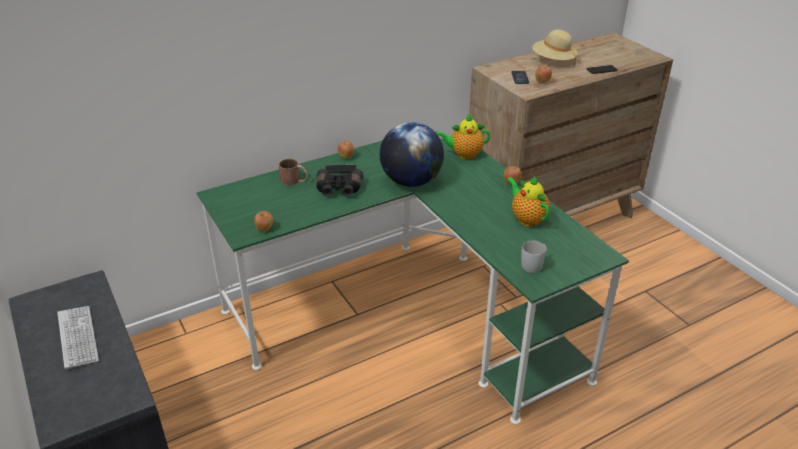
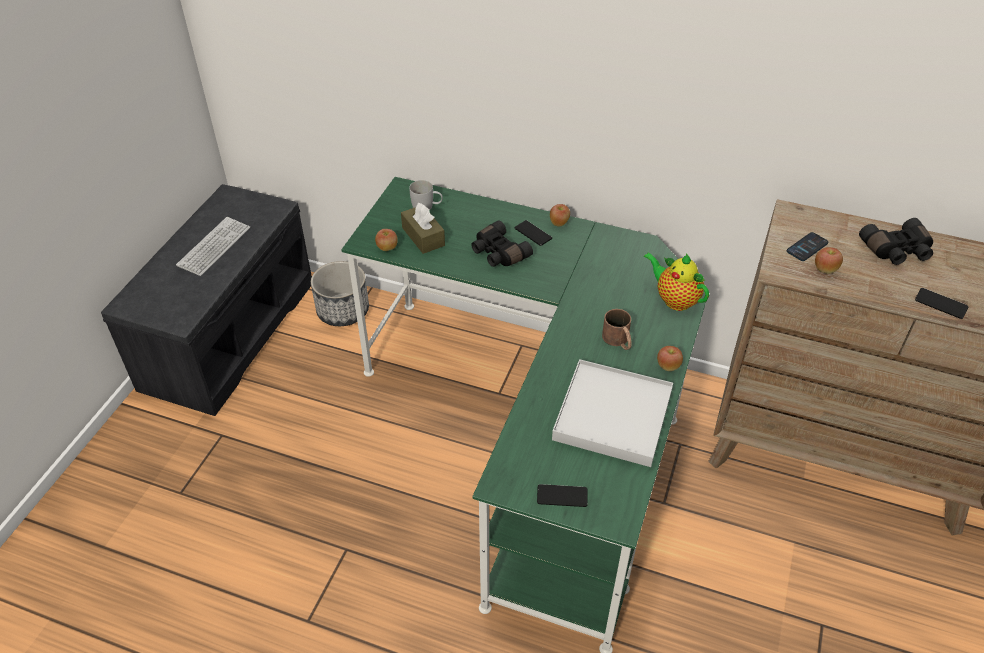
camera: 50 degrees right, 10 degrees up
(179, 346) = (343, 310): none -> planter
(277, 209) = (423, 236): none -> brown tissue box
(294, 181) = (479, 218): brown mug -> brown mug (618, 341)
(411, 181) = (573, 291): globe -> none
(527, 218) = (613, 416): teapot -> white tray
(534, 265) = (534, 466): white mug -> white mug (427, 207)
(553, 61) = (897, 251): beige hat -> black binoculars
(567, 266) = (562, 496): none -> phone

